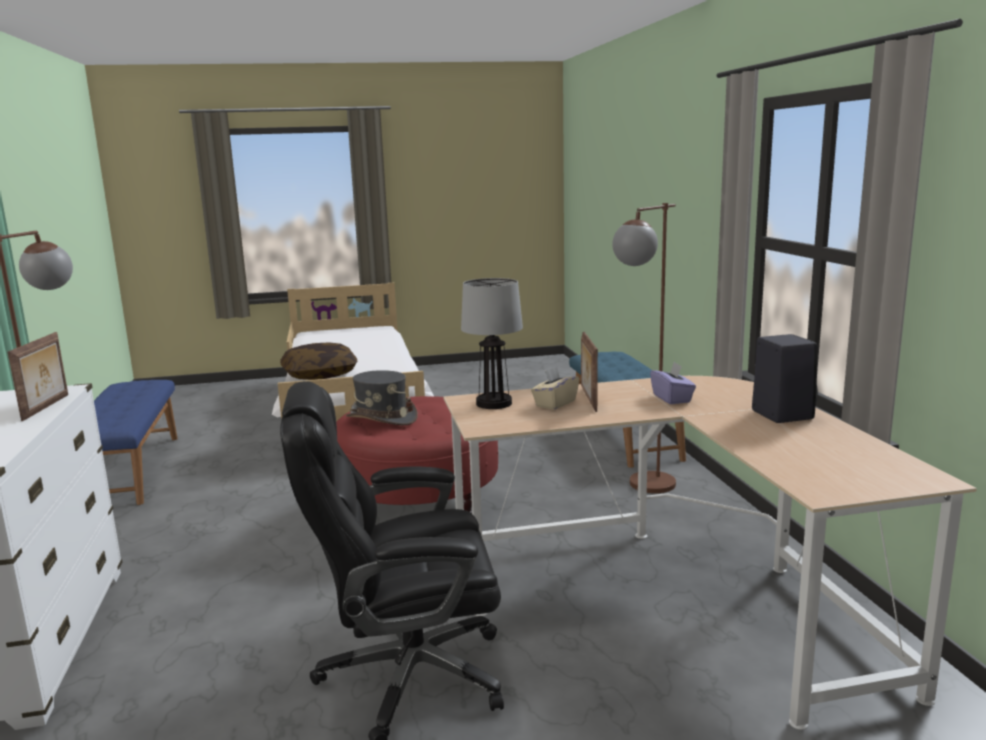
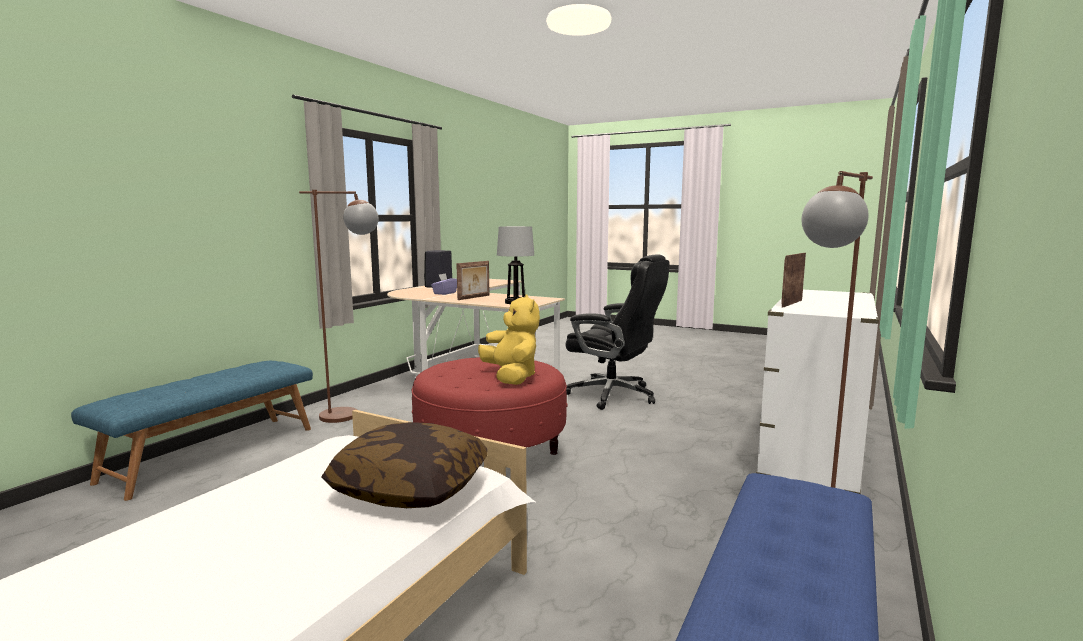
camera: 140 degrees left, 5 degrees down
(381, 418) = (511, 377): grey hat -> yellow plush toy
(555, 403) = (492, 299): beige tissue box -> none

